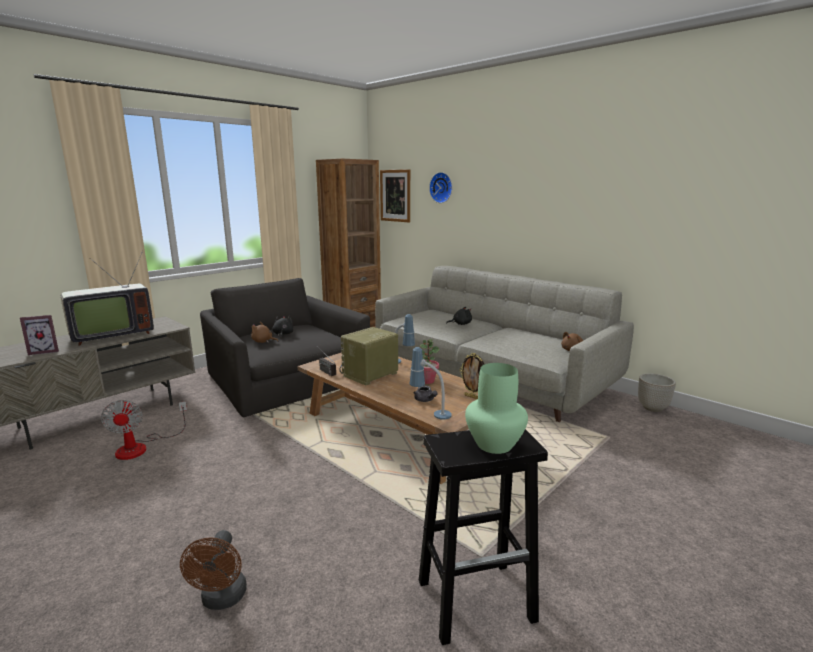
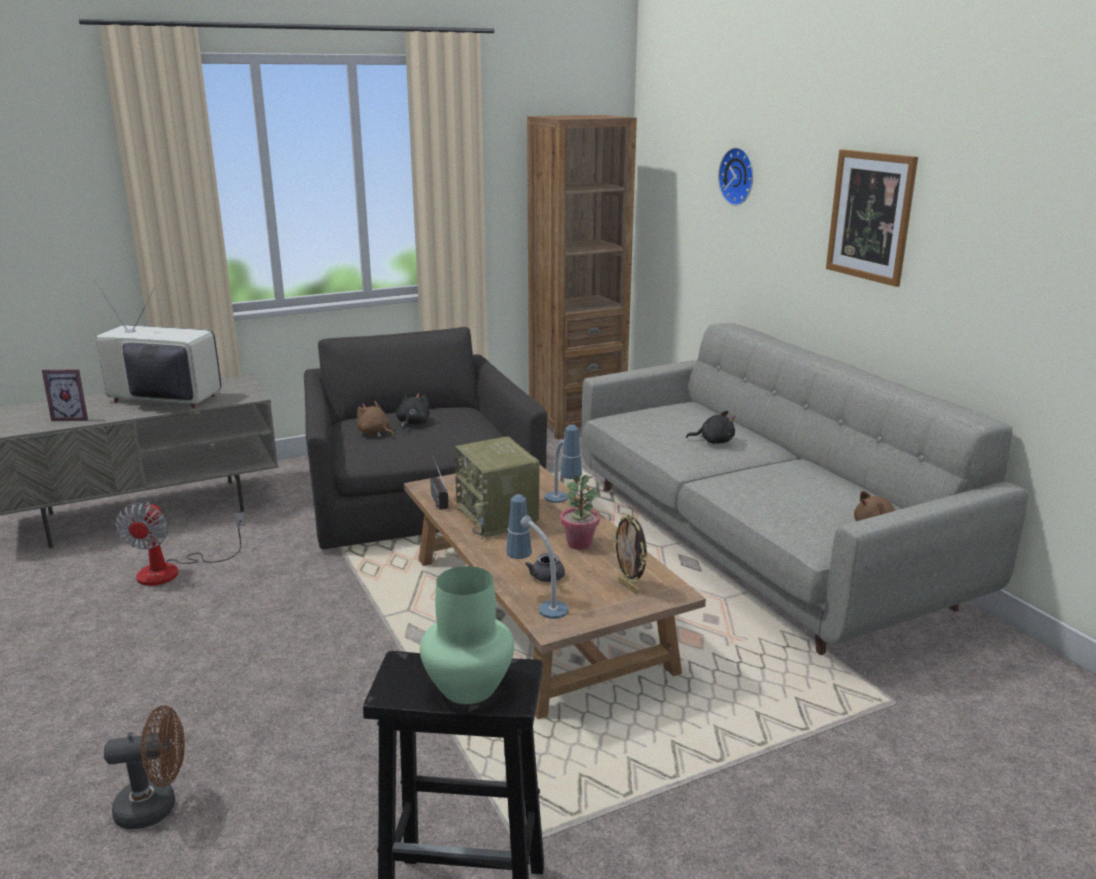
camera: 20 degrees right, 5 degrees up
(111, 335) = (164, 401): television -> television turned 150 degrees counterclockwise
(222, 600) = (156, 807): brown fan -> brown fan turned 120 degrees counterclockwise
(370, 375) = (498, 517): radio -> radio turned 90 degrees counterclockwise
(395, 195) = (669, 181): picture -> picture (870, 216)
(653, 408) = (1038, 664): planter -> none

